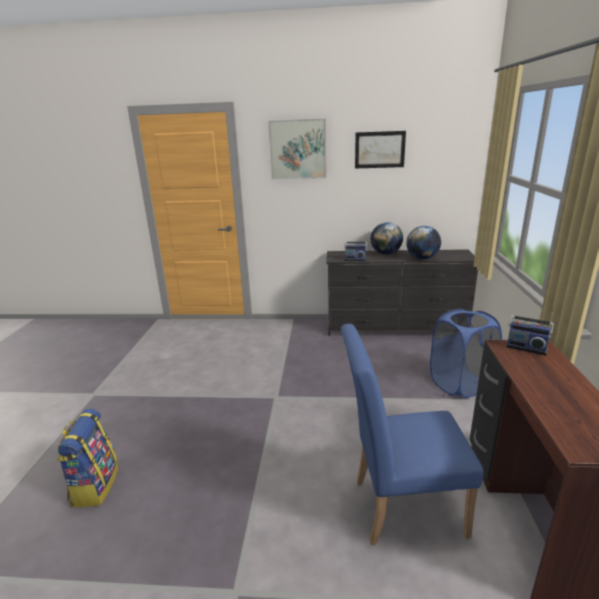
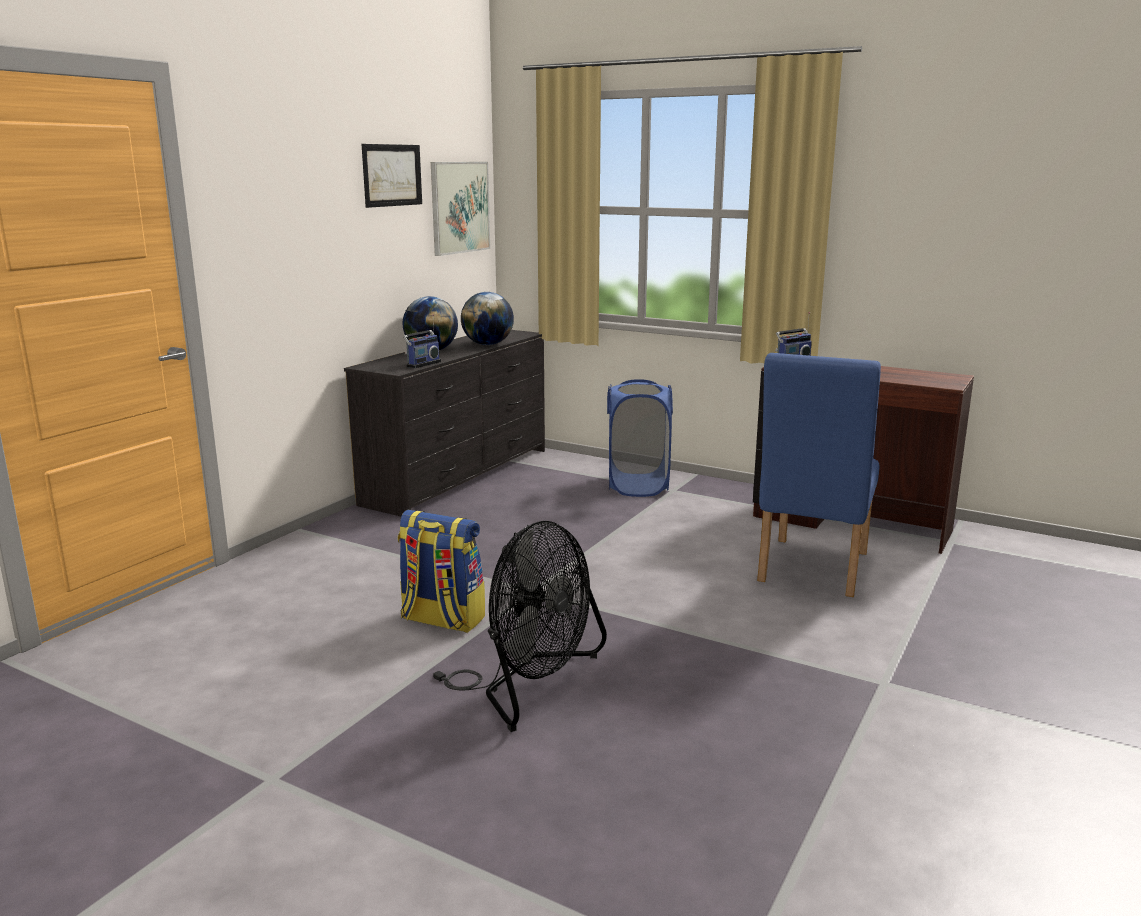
camera: 65 degrees left, 5 degrees down
(95, 485) = (616, 783): backpack -> backpack (441, 620)
(177, 428) = (526, 685): none -> black fan
(298, 149) = (285, 172): picture -> picture (460, 207)

